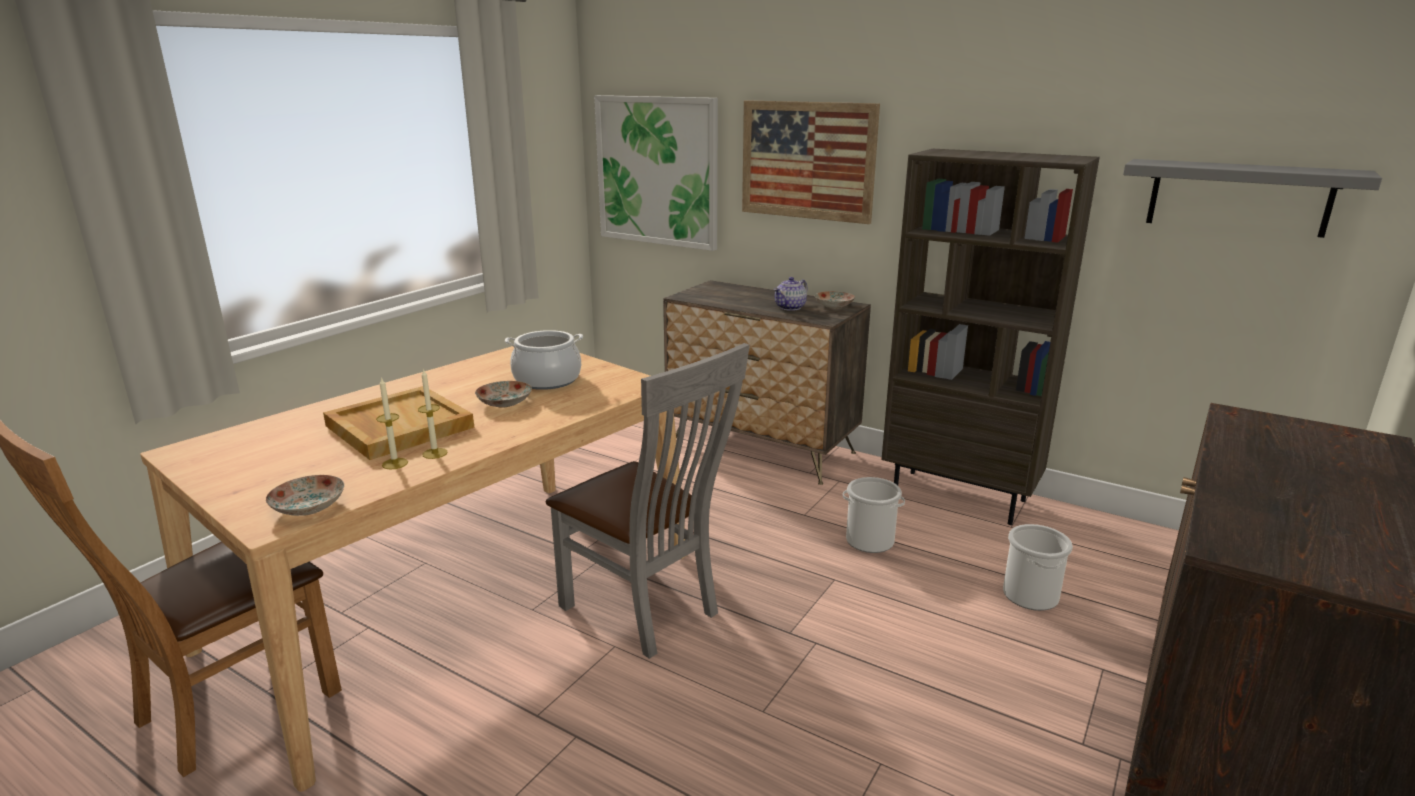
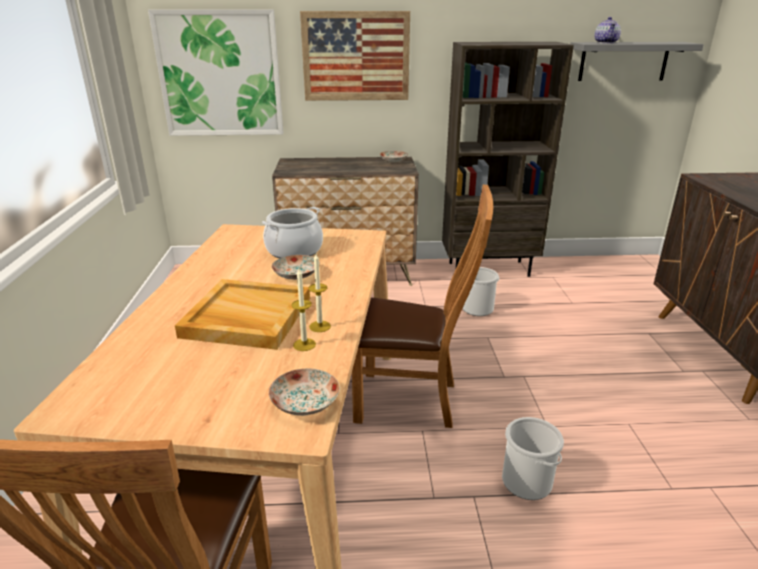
camera: 35 degrees left, 5 degrees up
(647, 612) = (413, 400): grey chair -> brown chair
(790, 307) = (370, 166): teapot -> teapot (606, 42)
(1029, 595) = (580, 309): bucket -> bucket (526, 481)

